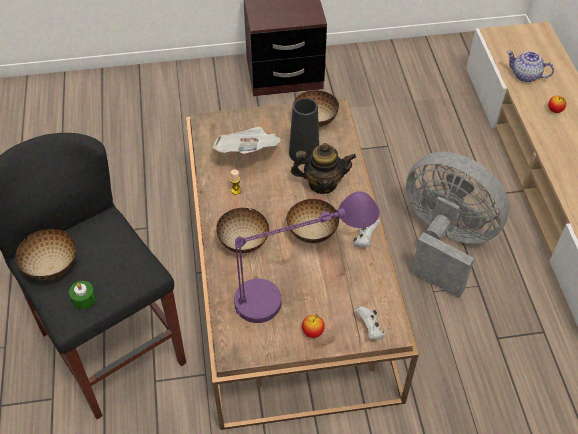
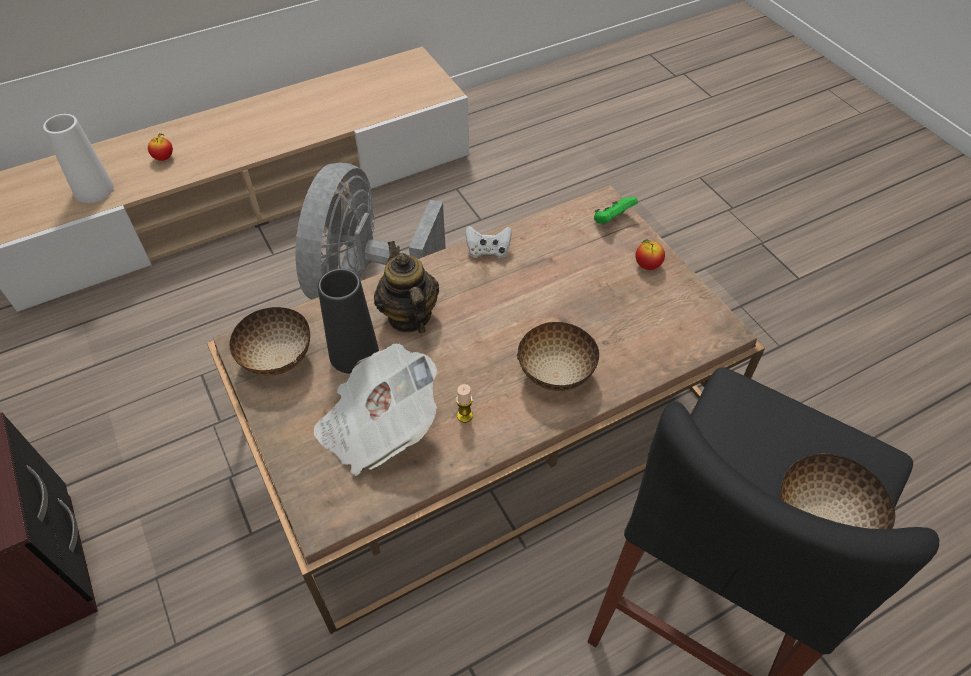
camera: 110 degrees left, 0 degrees up
(84, 299) = (836, 447): green candle -> none
(298, 291) = (600, 294): purple table lamp -> none
(312, 232) = (501, 304): bowl -> none
(370, 329) = (612, 219): white game controller -> green game controller
(526, 76) = (94, 190): teapot -> white vase

